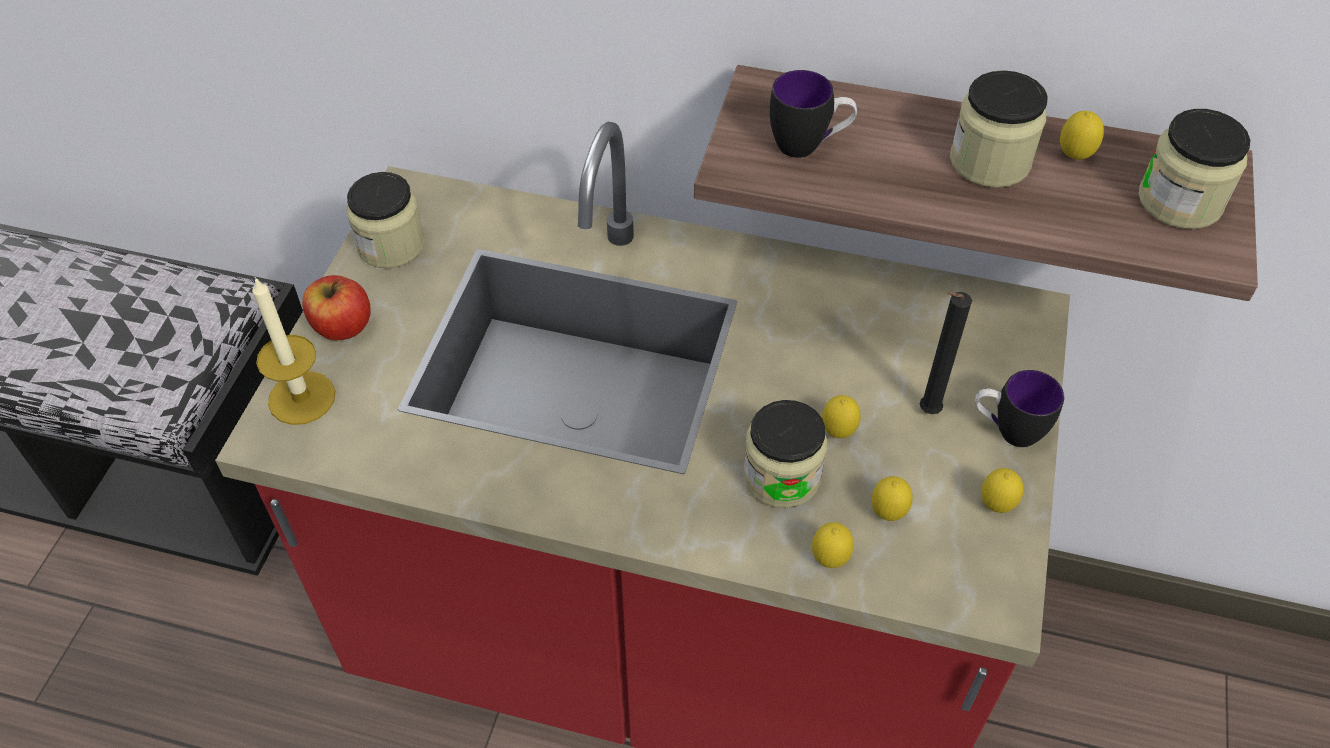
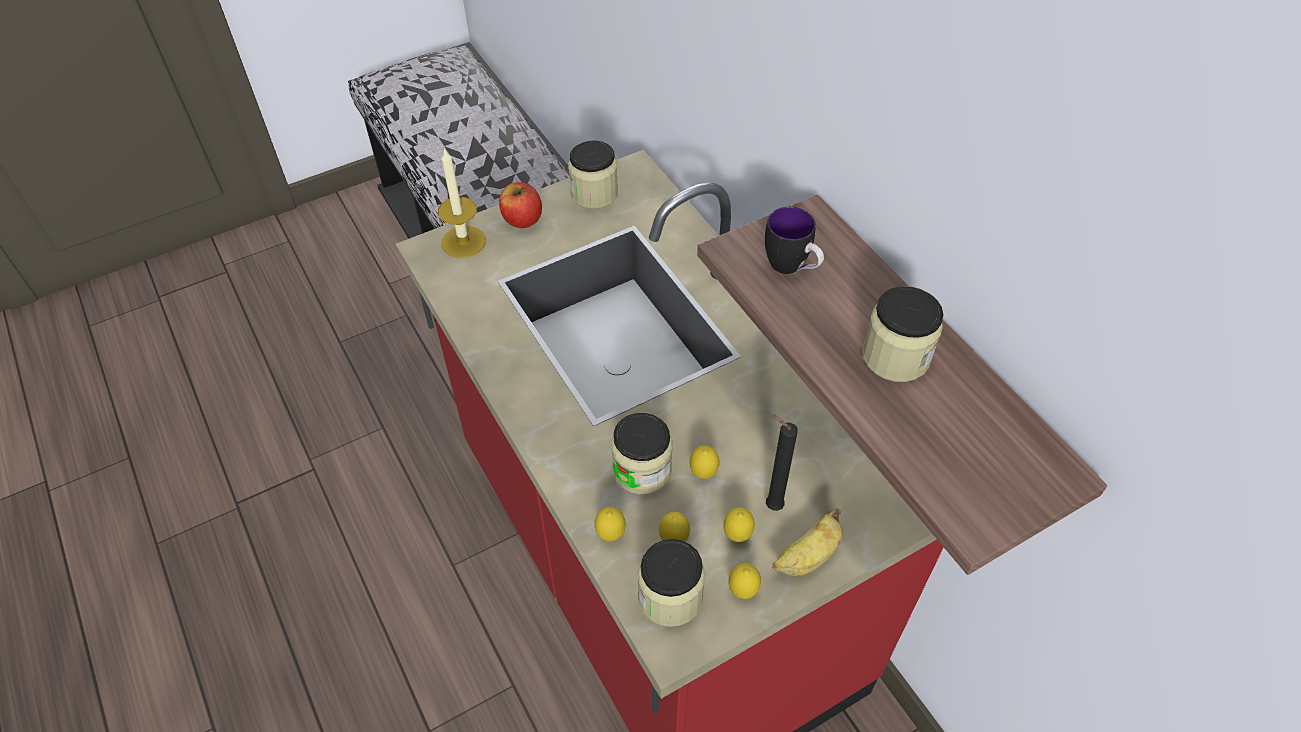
camera: 45 degrees right, 0 degrees up
(1007, 431) = (807, 557): mug -> banana
(1074, 157) = (958, 394): lemon -> lemon (737, 535)
(1179, 201) = (995, 474): jar -> jar (670, 597)

